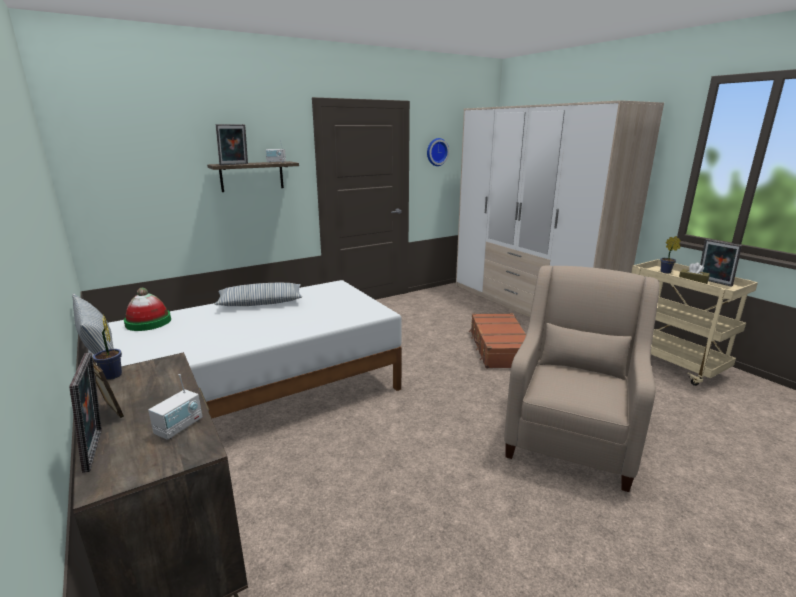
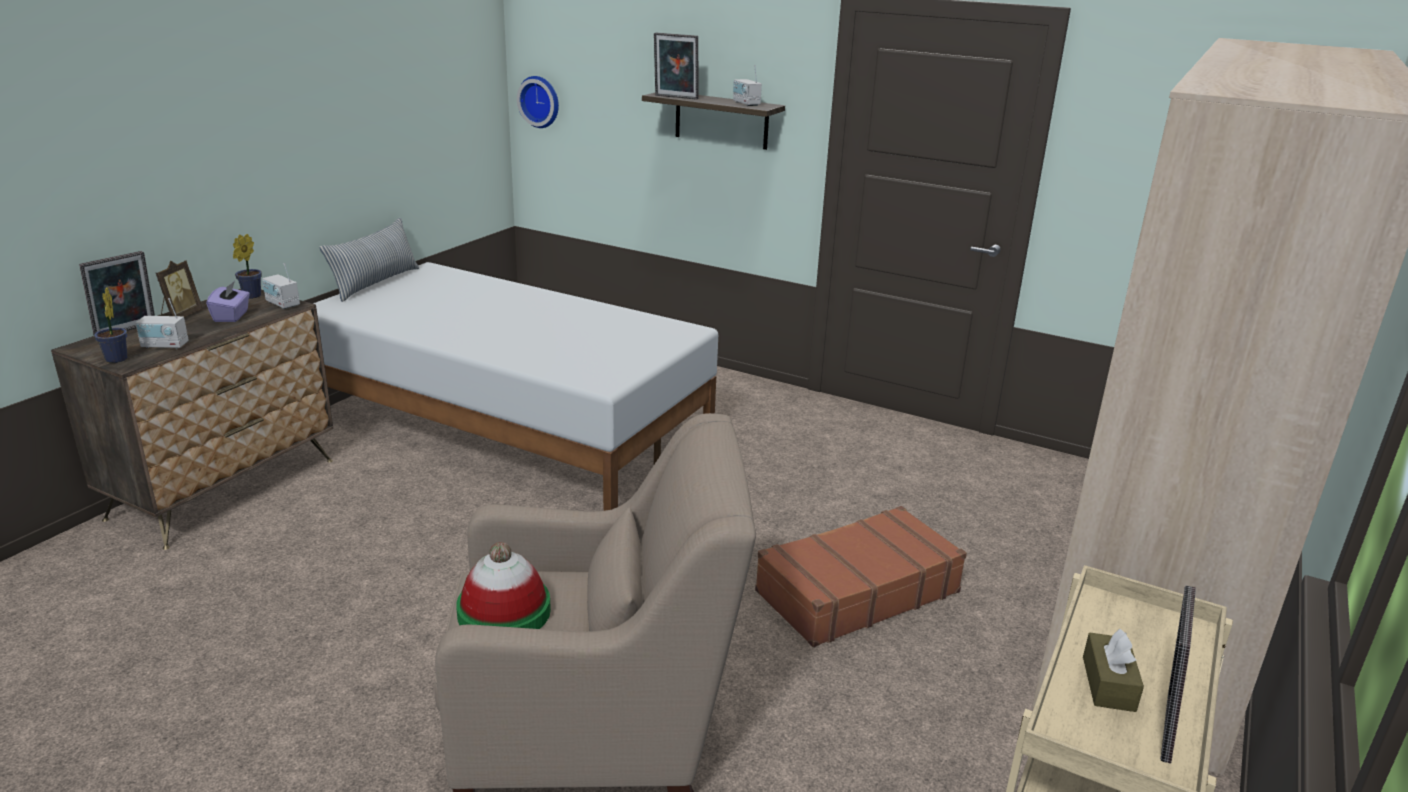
camera: 60 degrees right, 5 degrees up
(148, 322) = (454, 279): hat -> hat (504, 612)
(151, 388) = (232, 316): none -> purple tissue box
(160, 364) = (282, 304): none -> radio
(261, 303) = (563, 308): pillow -> none
(436, 152) = (1133, 138): wall clock -> wall clock (540, 101)
(667, 272) = (1161, 640): potted plant -> potted plant (116, 360)

